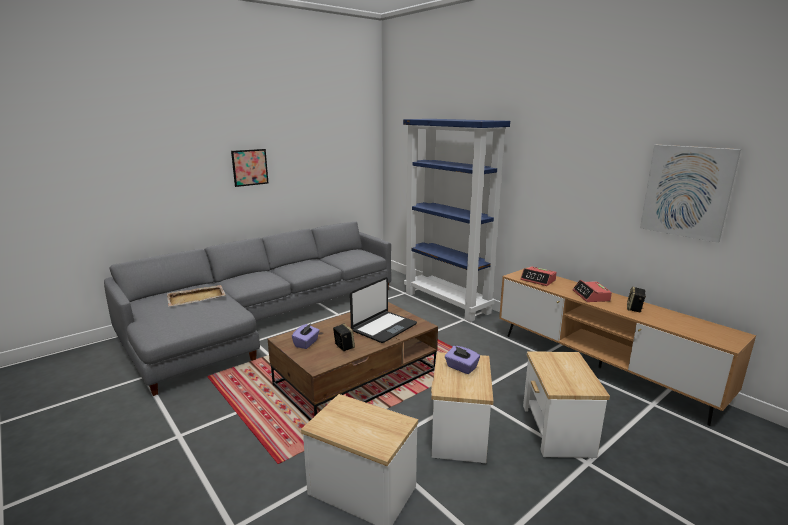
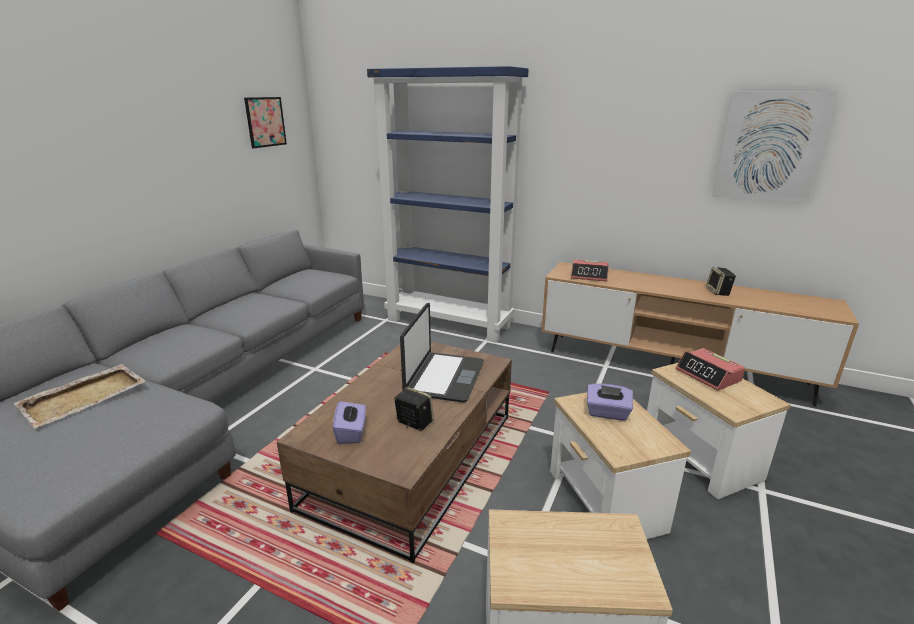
camera: 25 degrees left, 5 degrees up
(250, 167) = (118, 152): picture -> picture (265, 122)
(591, 296) = (663, 285): alarm clock -> alarm clock (708, 375)

